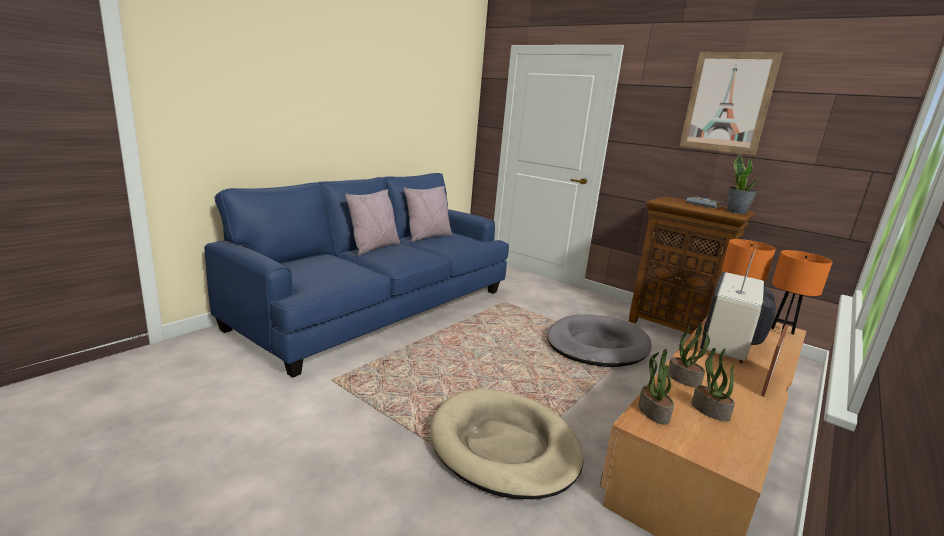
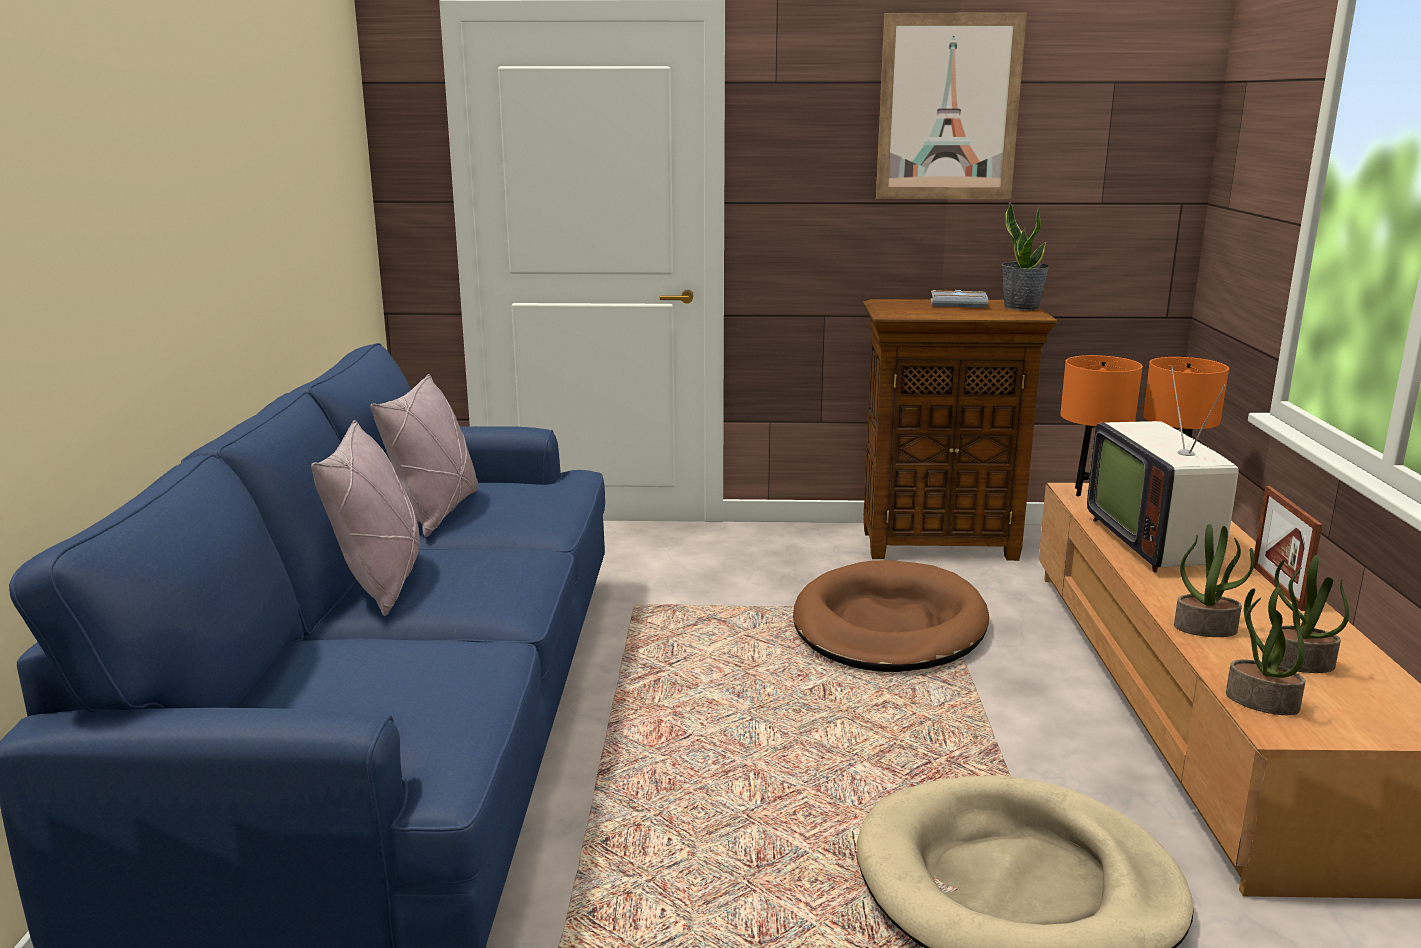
camera: 35 degrees left, 0 degrees up
(596, 345) = (888, 626): grey dog bed -> brown dog bed

